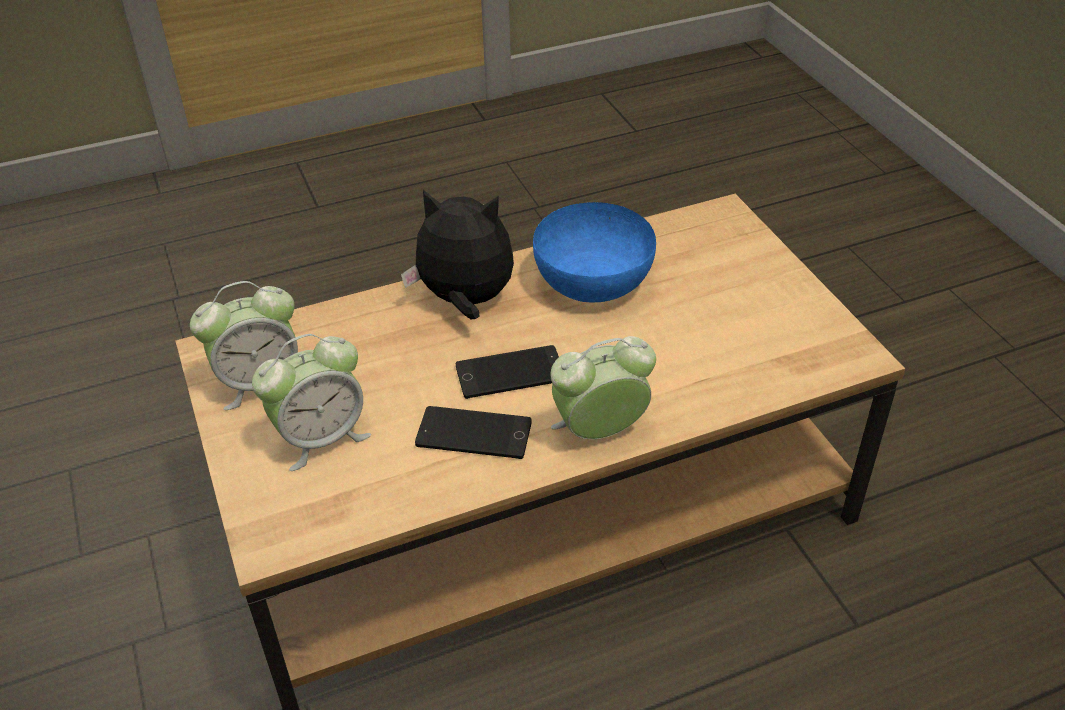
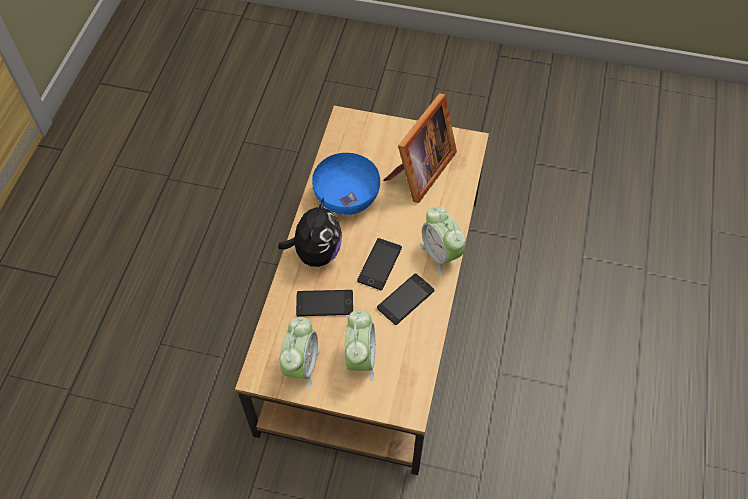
camera: 55 degrees left, 15 degrees up
(386, 352) = (324, 303): none -> phone
(465, 301) = (316, 253): plush toy -> plush toy turned 150 degrees clockwise
(599, 431) = (441, 254): alarm clock -> alarm clock turned 45 degrees counterclockwise
(727, 329) = (419, 172): none -> picture frame

